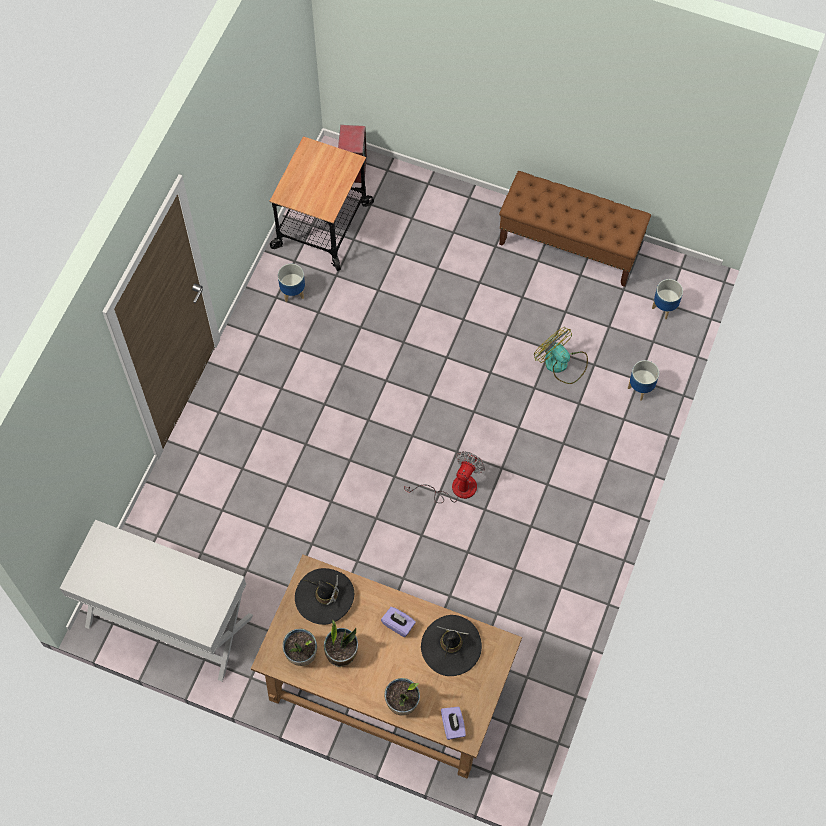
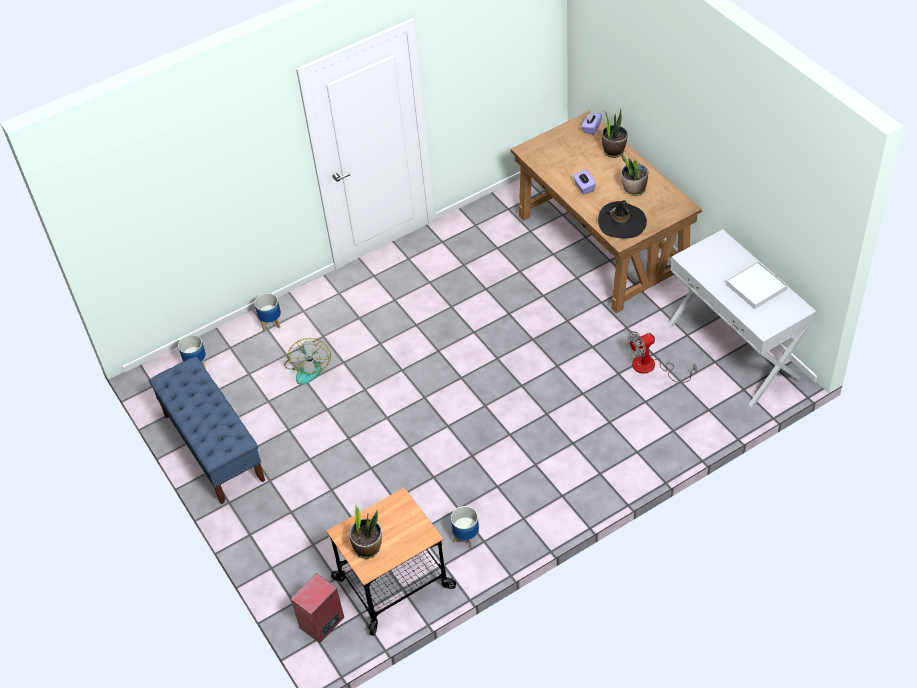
camera: 140 degrees left, 15 degrees down
(135, 585) = (756, 287): none -> white tray
(302, 654) = (661, 200): potted plant -> potted plant (368, 548)
(451, 646) = (559, 163): black hat -> none
(454, 488) = (461, 329): fan -> fan (651, 367)
(570, 246) = (213, 447): brown bench -> blue bench

